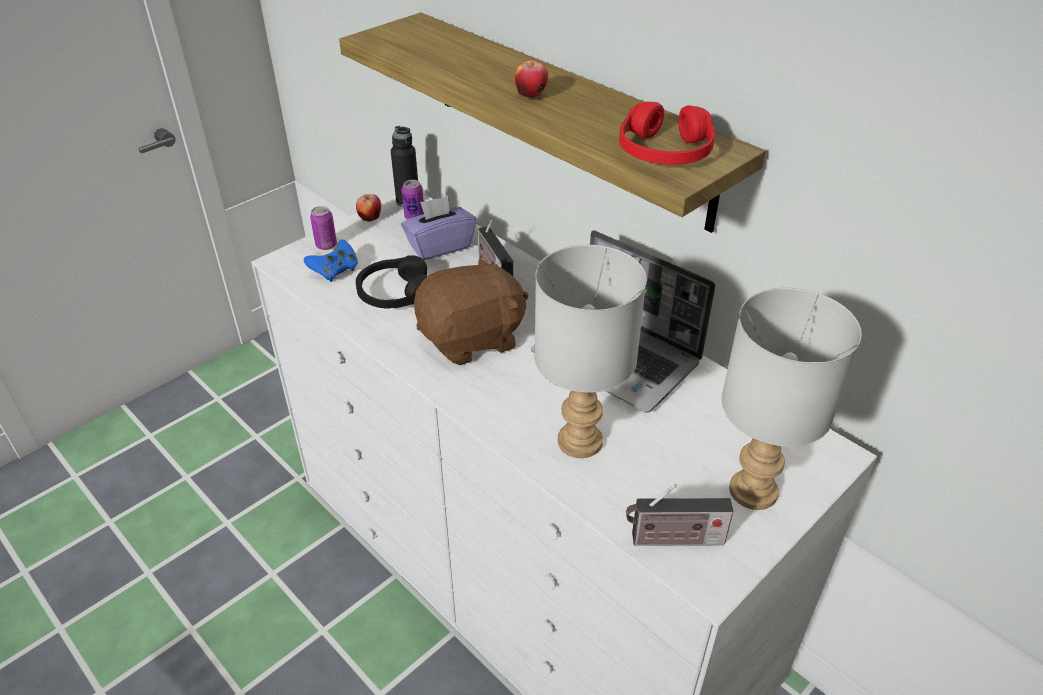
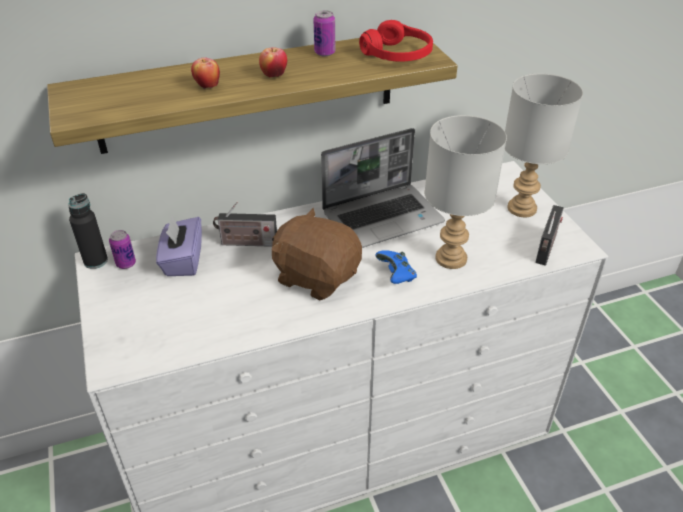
camera: 65 degrees left, 0 degrees up
(326, 245) = (114, 330): can -> can (324, 53)
(335, 271) = (161, 333): blue game controller -> blue game controller (396, 276)
(370, 219) = (99, 291): apple -> apple (207, 87)
(395, 293) = (226, 303): black headphones -> none
(472, 339) = (316, 276): brown plush toy -> brown plush toy turned 60 degrees counterclockwise

